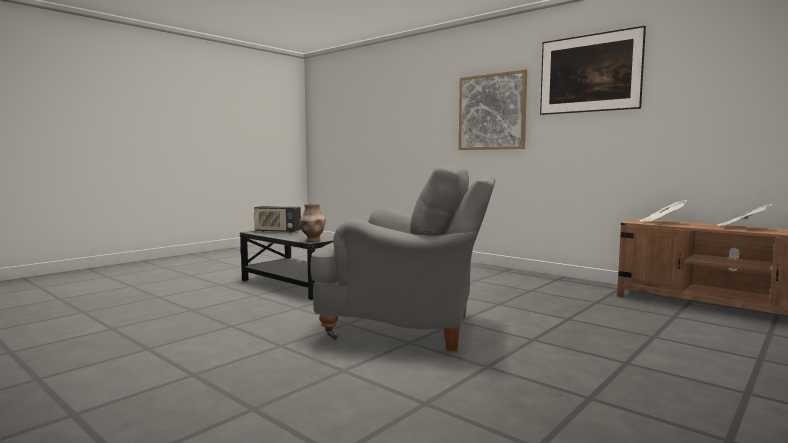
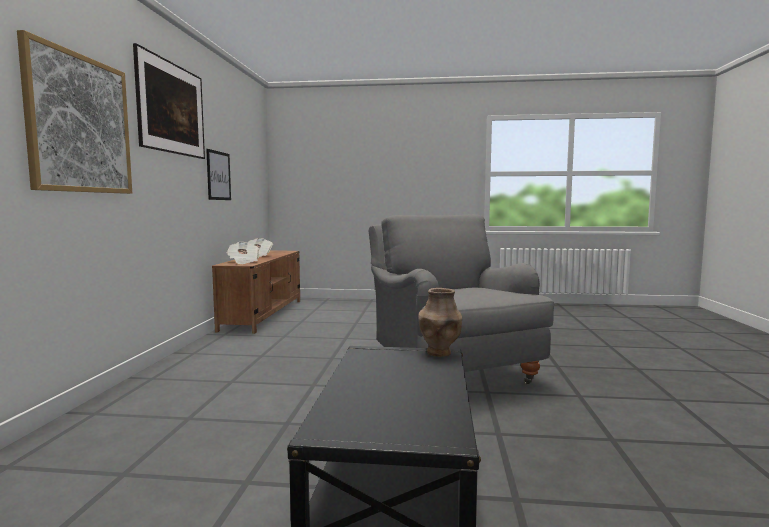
camera: 125 degrees left, 0 degrees up
(277, 231) = (401, 412): radio -> none
(681, 121) = (218, 175): none -> picture

